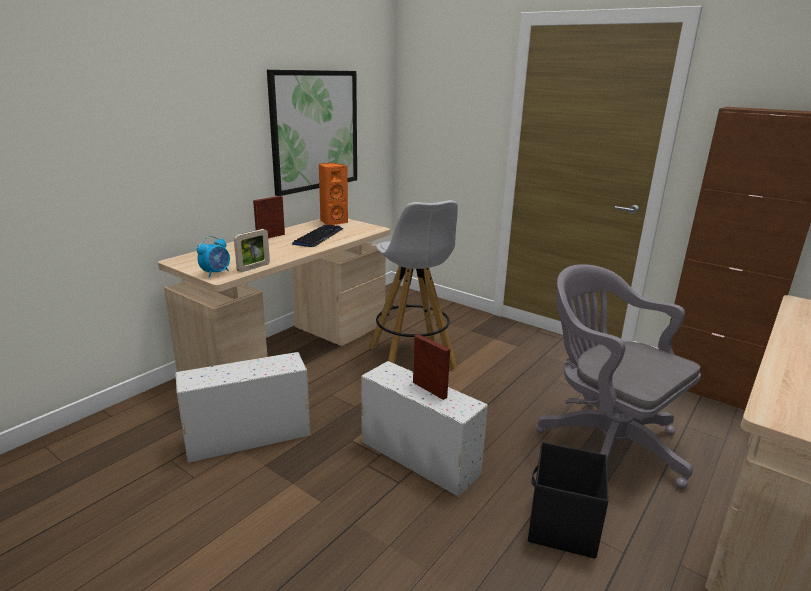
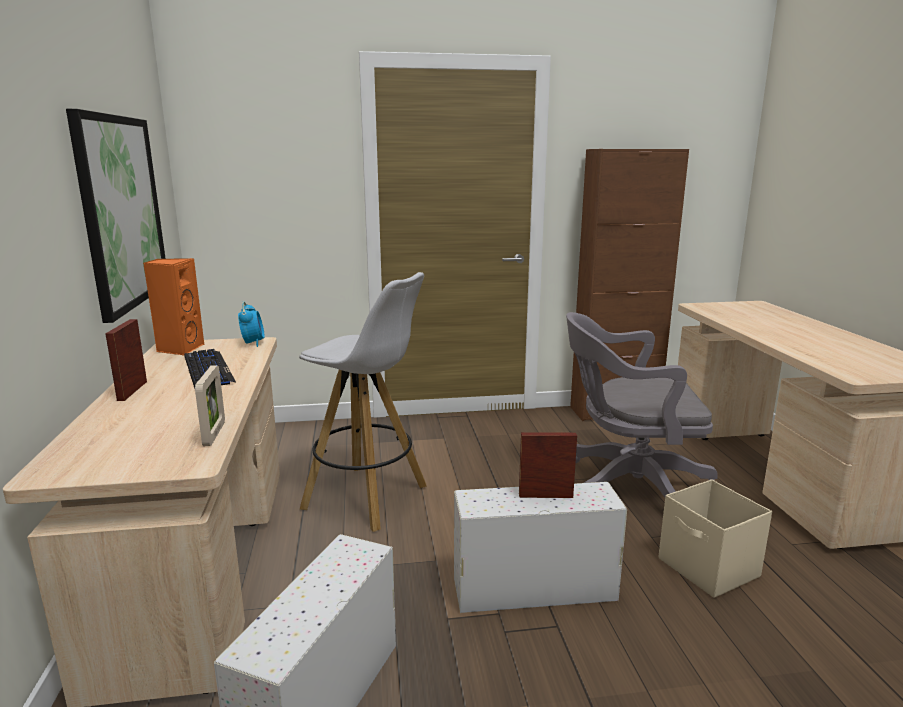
camera: 45 degrees left, 5 degrees down
(216, 273) = (172, 462): alarm clock -> alarm clock (253, 343)
(562, 526) = (708, 568): black storage box -> beige storage box

